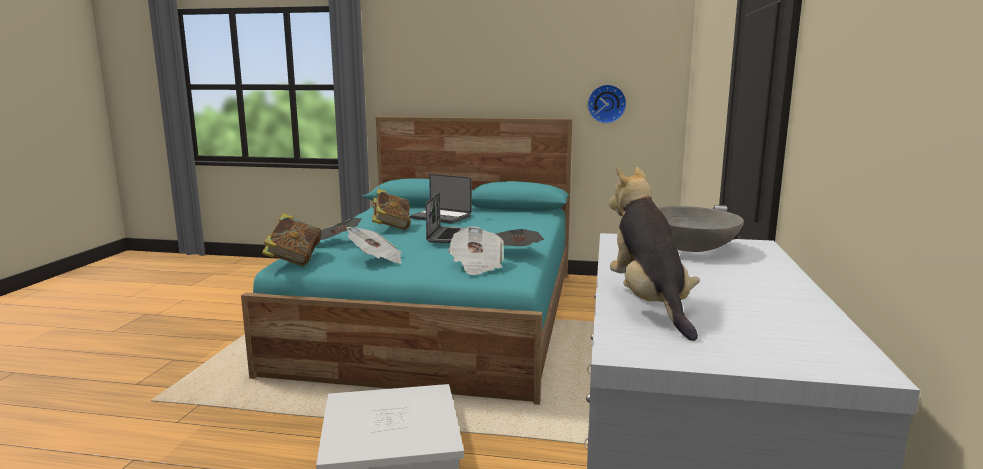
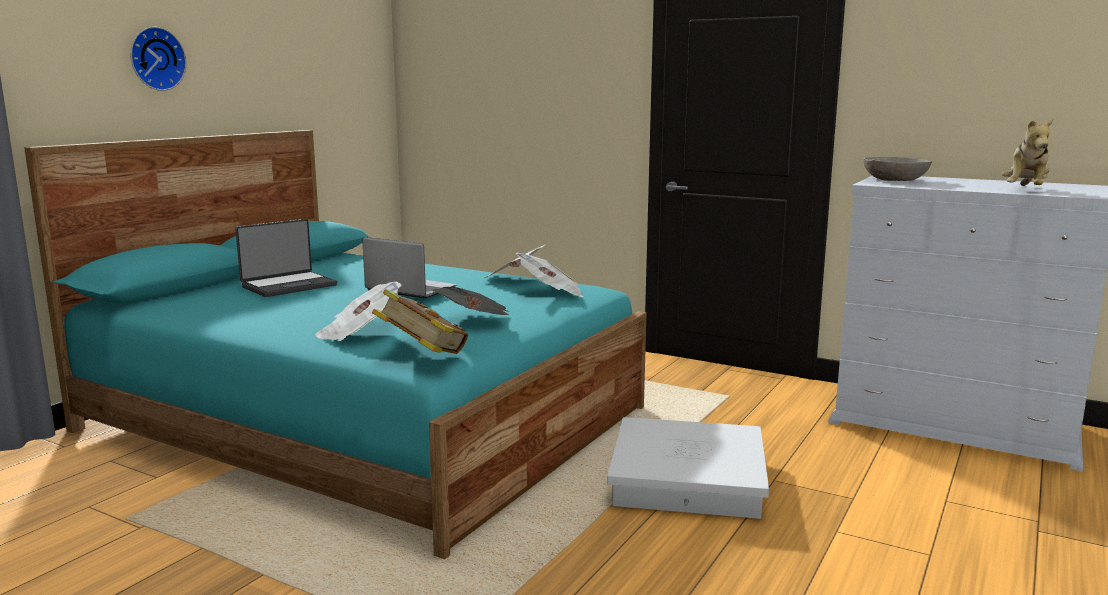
camera: 70 degrees left, 0 degrees up
(391, 227) = (312, 306): book -> none
(606, 103) = (331, 108): wall clock -> wall clock (155, 59)
(649, 304) = (1025, 190): plush toy -> plush toy turned 75 degrees counterclockwise

